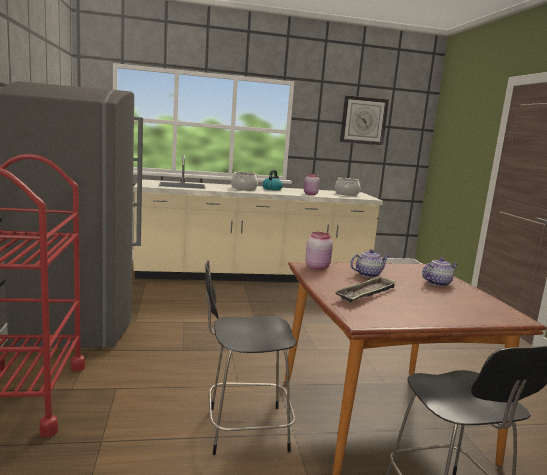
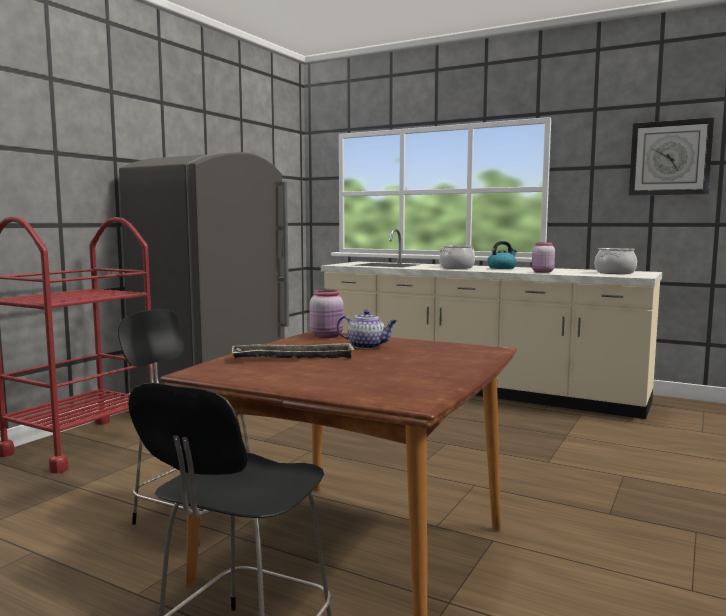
camera: 40 degrees right, 5 degrees down
(437, 283) = (437, 362): teapot -> none

